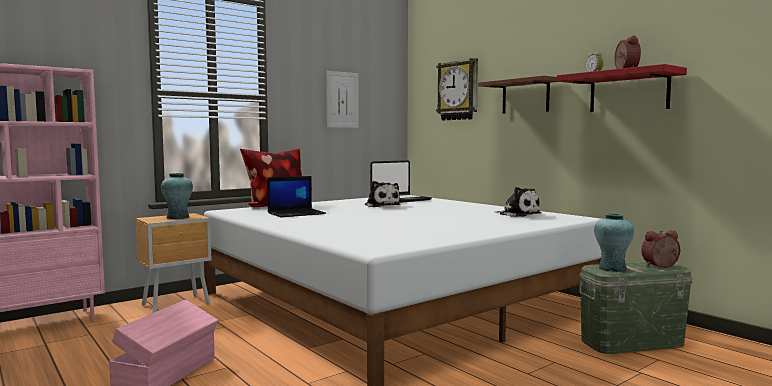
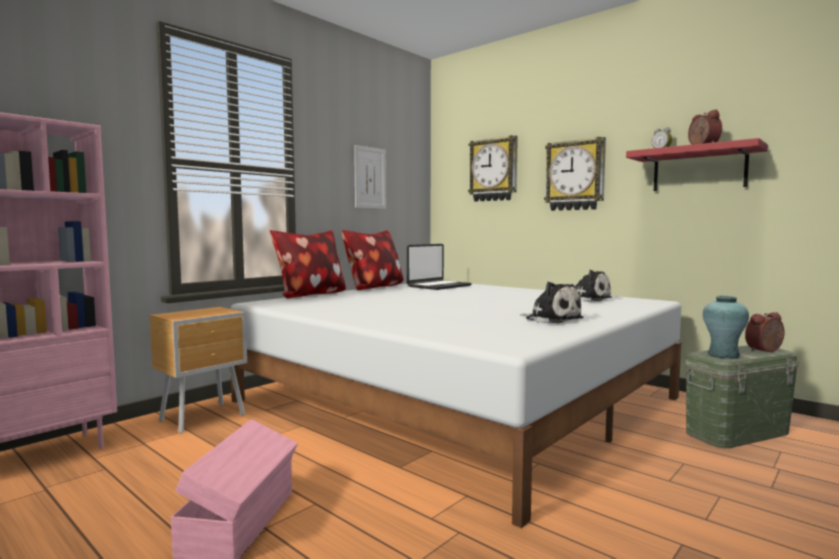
camera: 10 degrees left, 0 degrees up
(177, 217) = (204, 312): turquoise vase -> none
(296, 213) = (348, 304): laptop -> none
(339, 200) = (373, 288): none -> pillow
(381, 205) = (429, 292): plush toy -> plush toy (551, 319)
(525, 96) = (575, 175): shelf -> wall clock

